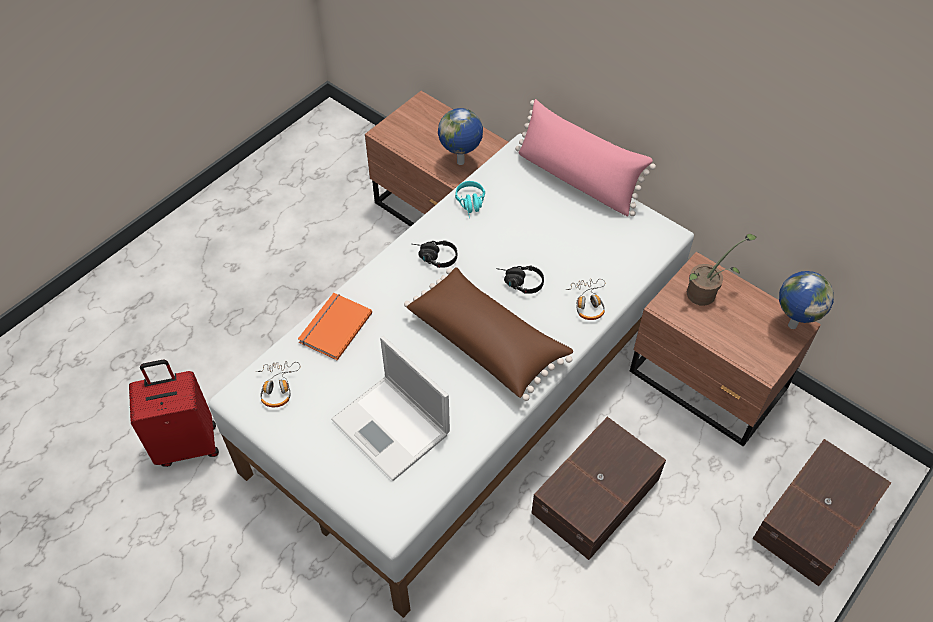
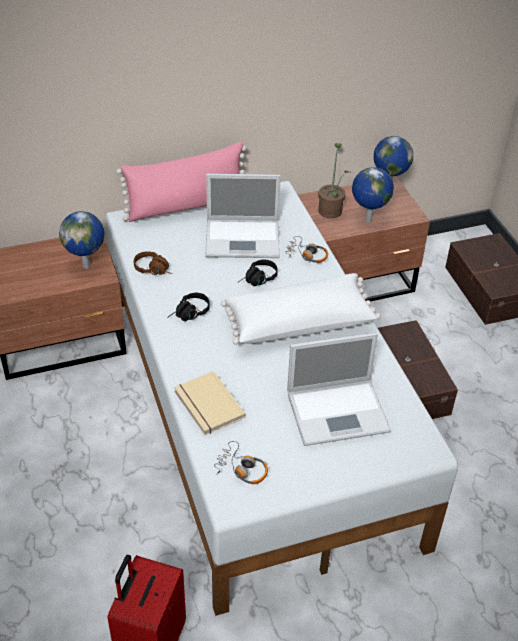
camera: 60 degrees left, 10 degrees down
(333, 327) = (207, 405): orange book -> beige book
(471, 205) = (155, 270): turquoise headphones -> brown headphones
(487, 341) = (298, 321): brown pillow -> white pillow
(569, 244) = (244, 239): none -> laptop
(717, 332) = (367, 220): none -> globe

